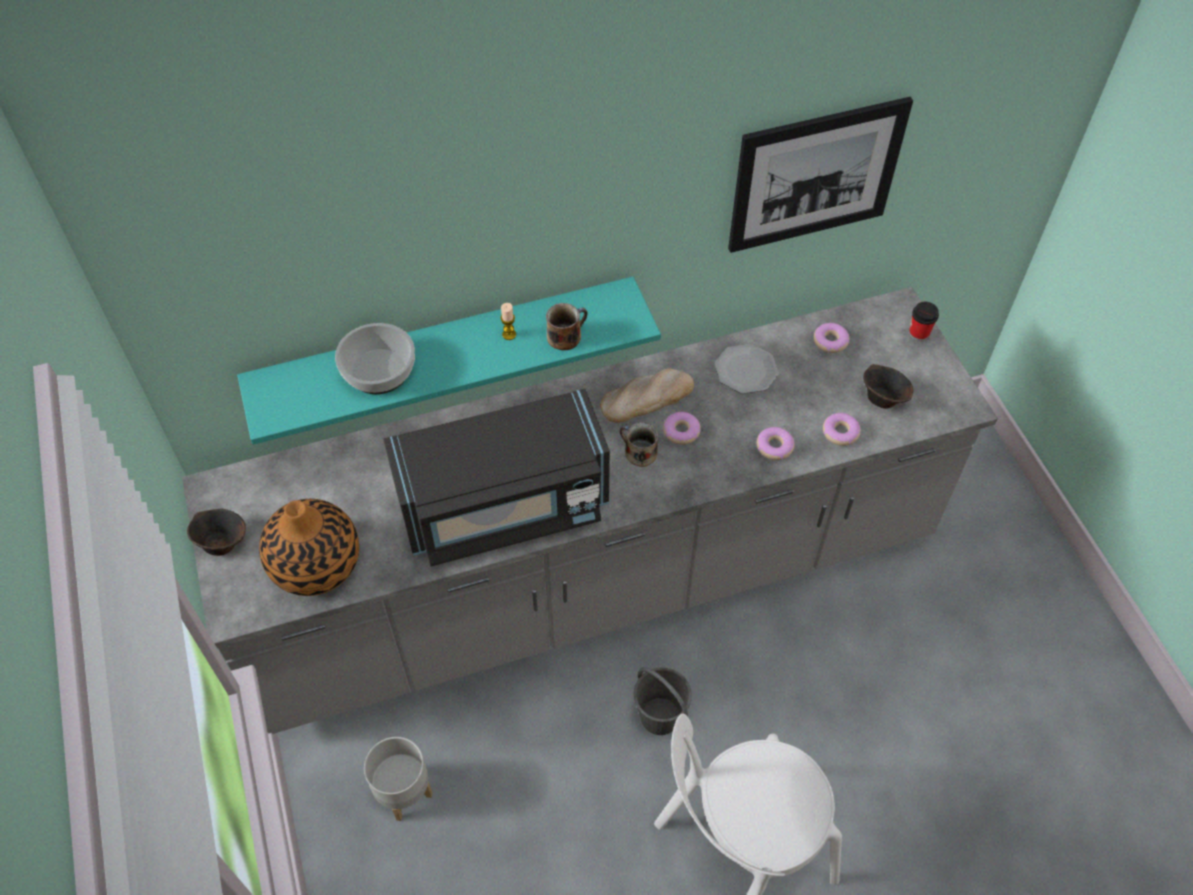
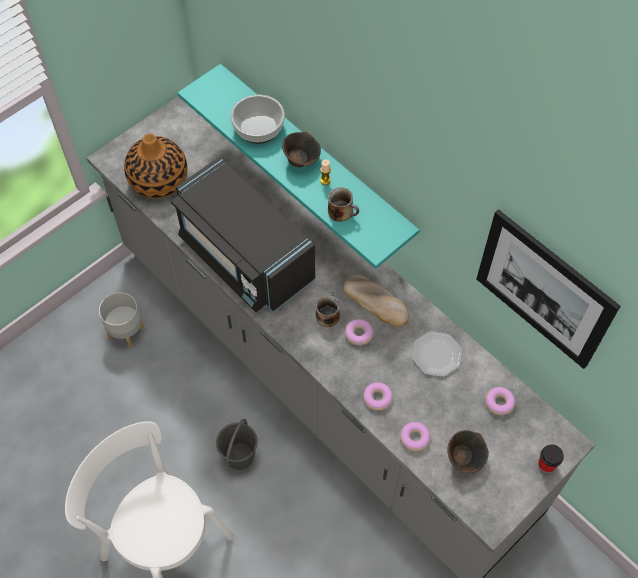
camera: 65 degrees right, 5 degrees up
(222, 542) = (152, 130): brown bowl -> brown bowl (301, 159)

